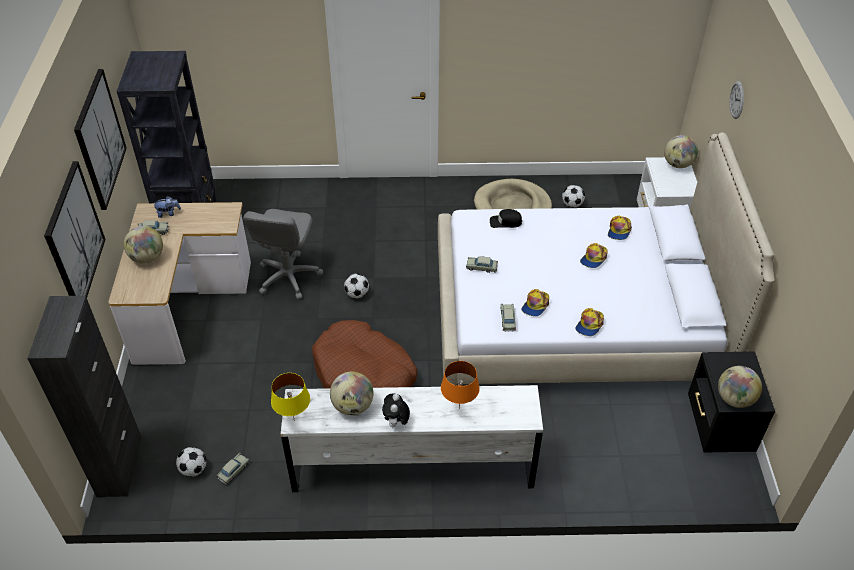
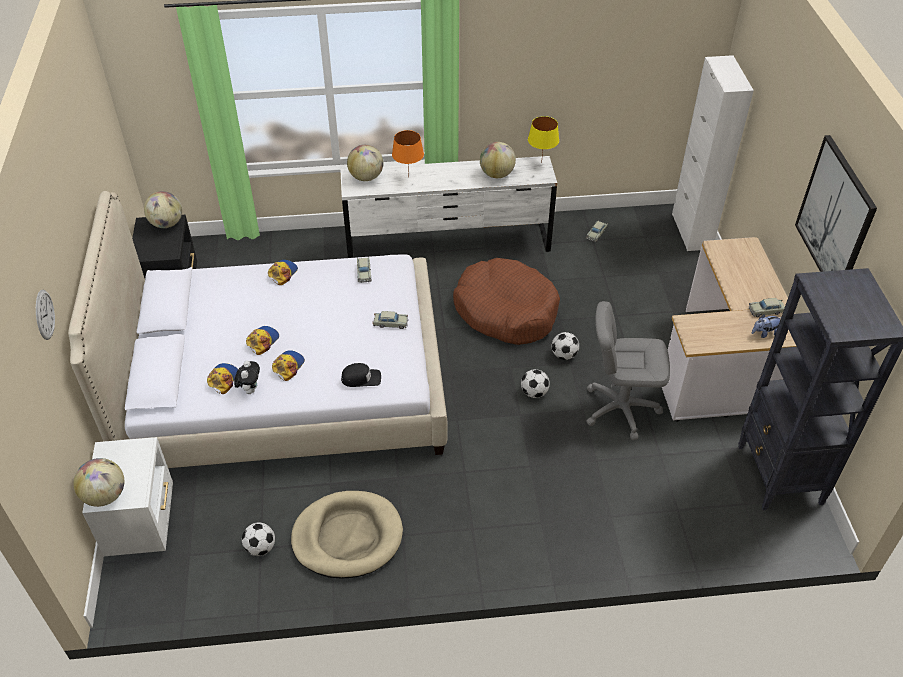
camera: 175 degrees right, 0 degrees up
(74, 237) = (781, 149): picture -> none
(119, 466) = (691, 231): black cabinet -> white cabinet
(147, 258) = (751, 281): globe -> globe (366, 177)
(194, 469) = (629, 233): football -> football (564, 355)
(288, 277) = (620, 408): grey office chair -> grey office chair turned 90 degrees counterclockwise
(396, 422) = (459, 166): plush toy -> plush toy (250, 389)
(535, 305) = (335, 288): cap -> cap (288, 366)

